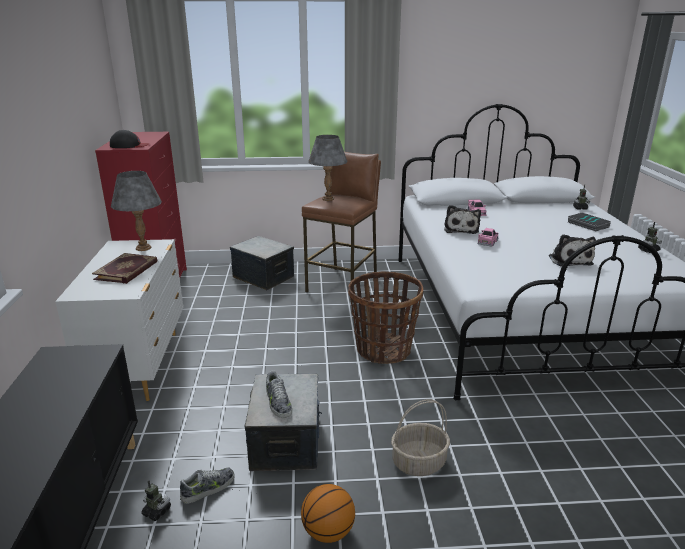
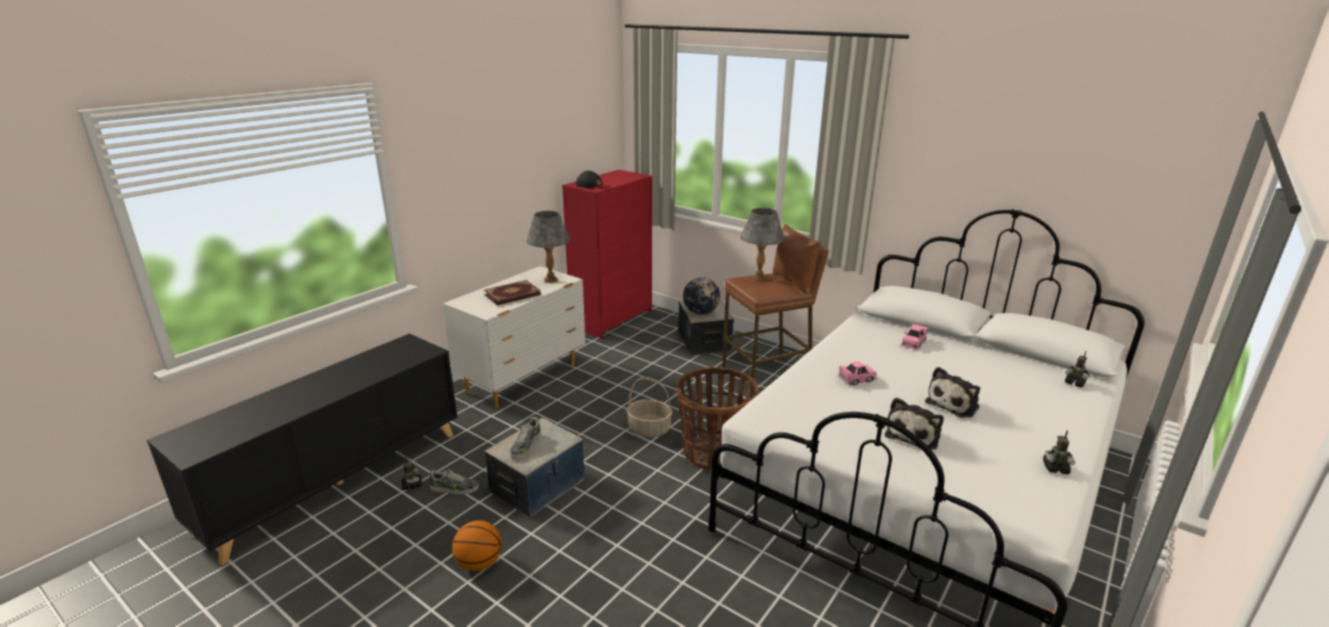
camera: 40 degrees right, 0 degrees up
(262, 250) = (700, 313): none -> globe
(419, 462) = (606, 559): basket -> basket (649, 429)
(461, 229) = (856, 355): plush toy -> plush toy (954, 404)
(587, 224) = (1036, 406): book -> none

